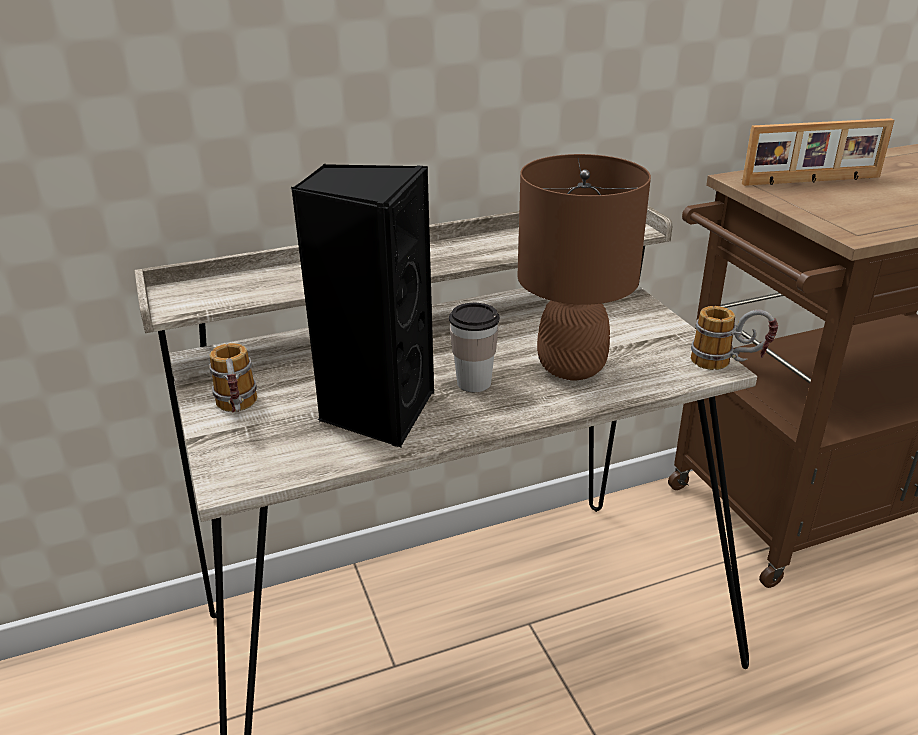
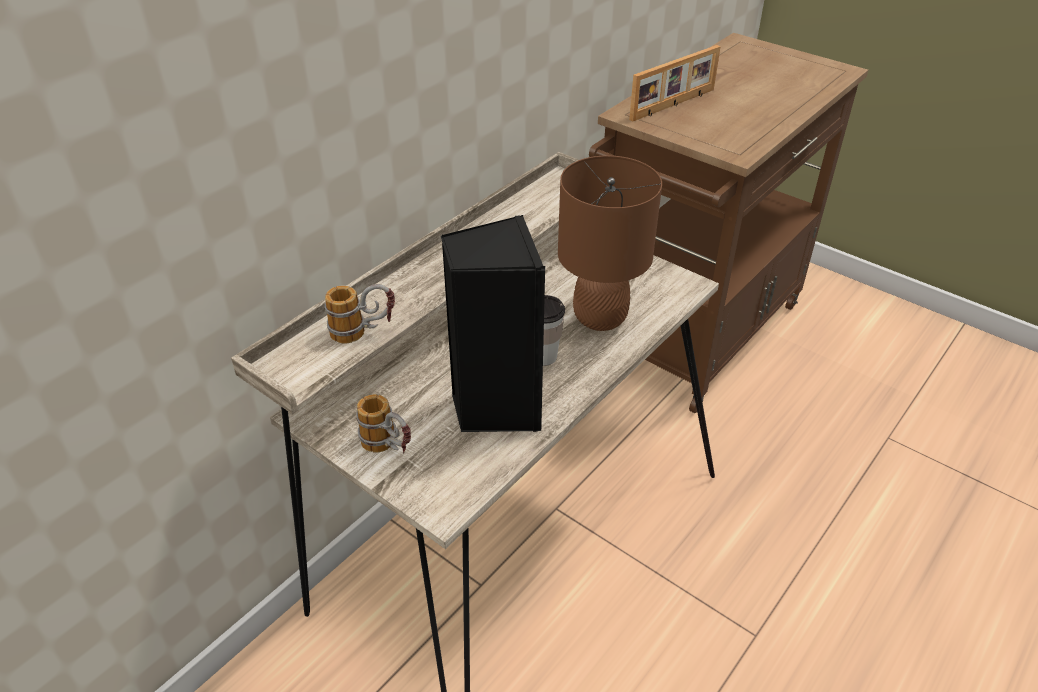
camera: 30 degrees left, 10 degrees up
(728, 365) = (696, 280): mug -> mug (364, 332)

